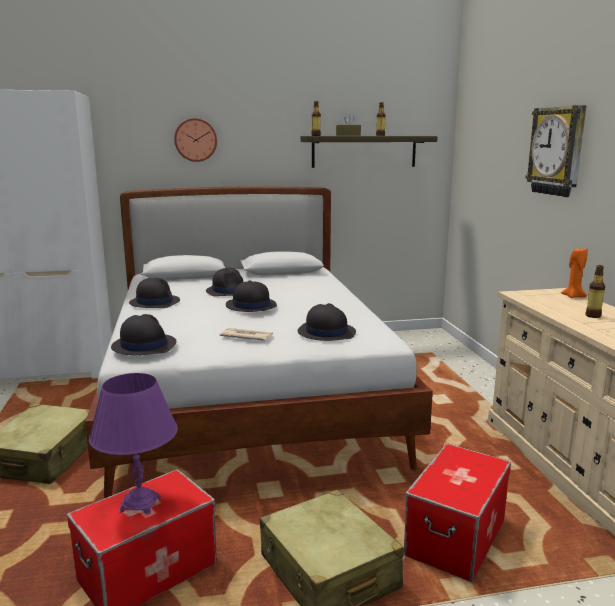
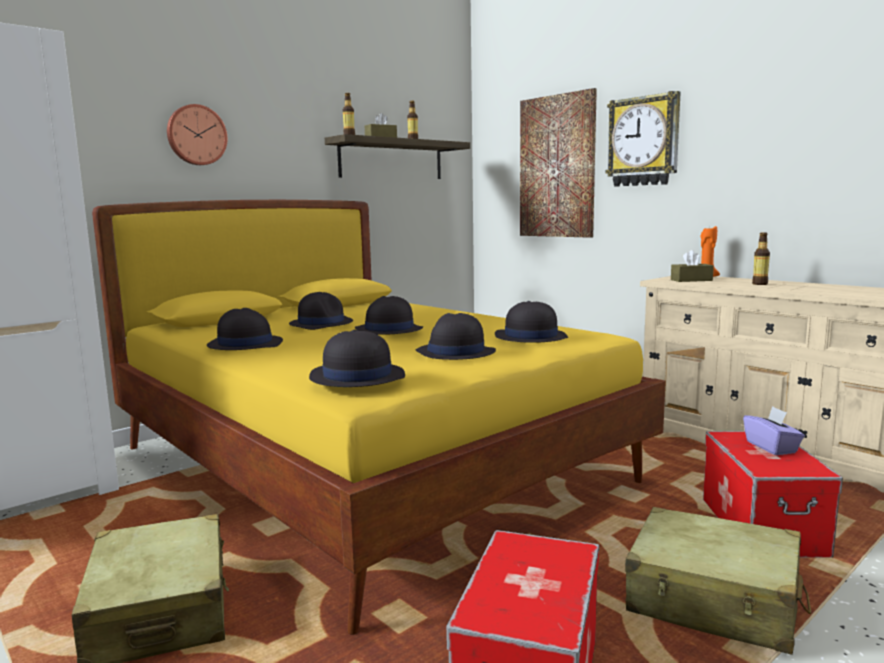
camera: 30 degrees left, 5 degrees down
(140, 504) = (524, 579): purple table lamp -> none
(246, 336) = (455, 353): newspaper -> black hat
(248, 399) = (366, 465): white bed -> yellow bed
(471, 473) = (771, 447): none -> purple tissue box
(501, 165) = (557, 167): none -> picture
(545, 298) = (691, 280): none -> brown tissue box

